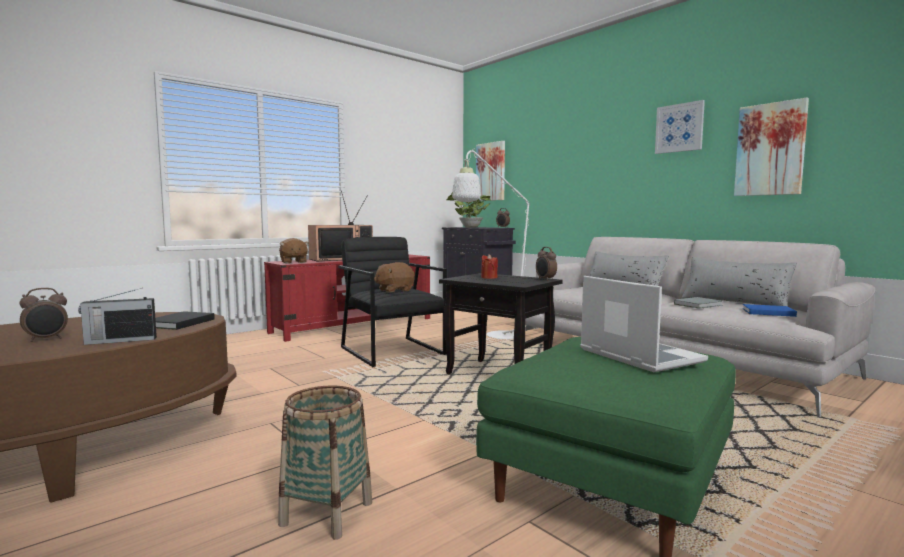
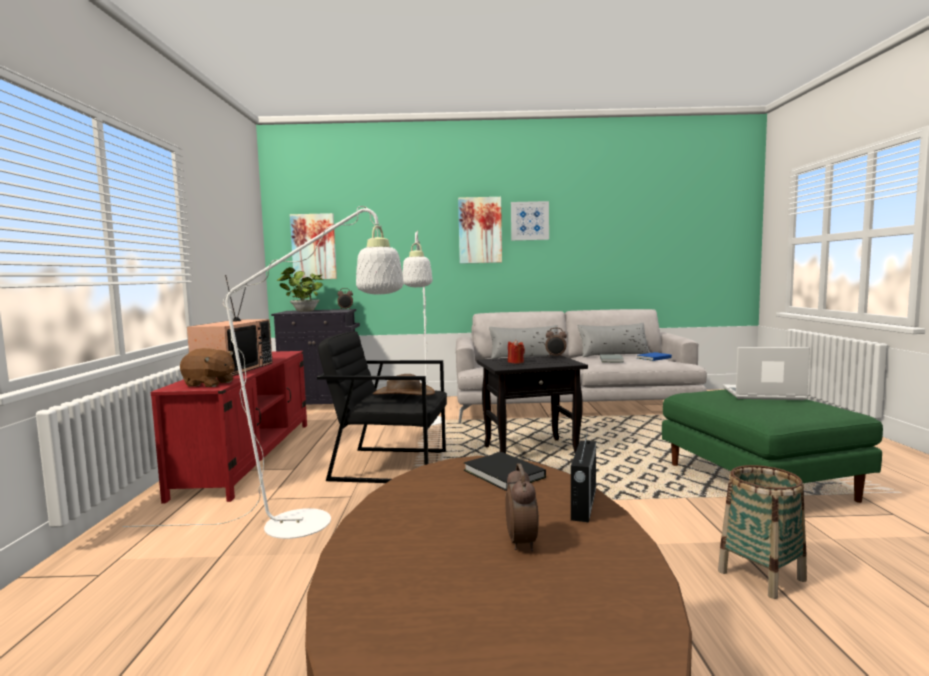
camera: 50 degrees left, 0 degrees up
(276, 362) = (316, 522): none -> white floor lamp
(394, 290) = (404, 393): brown plush toy -> brown hat
(770, 149) = (597, 243): picture -> picture (480, 230)

